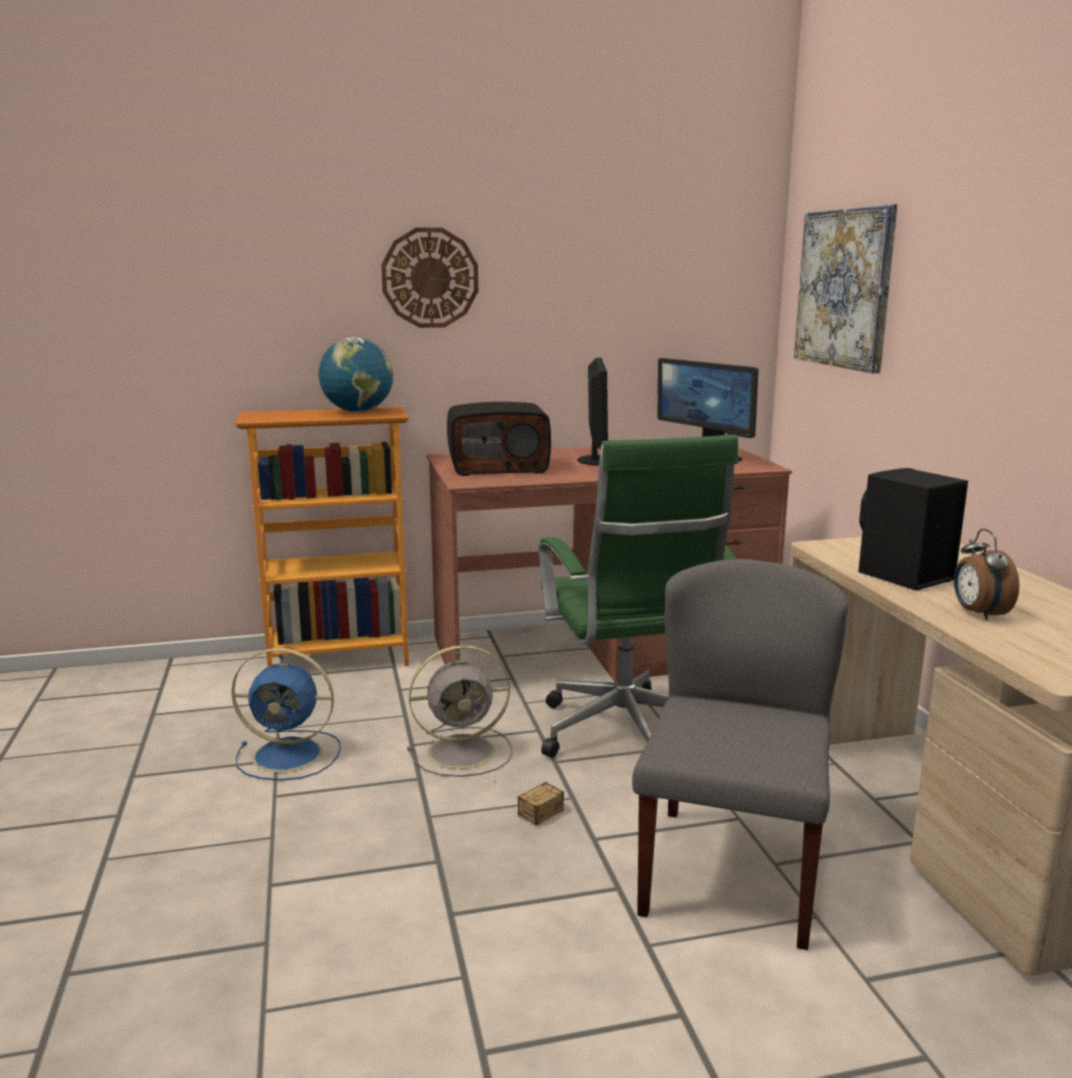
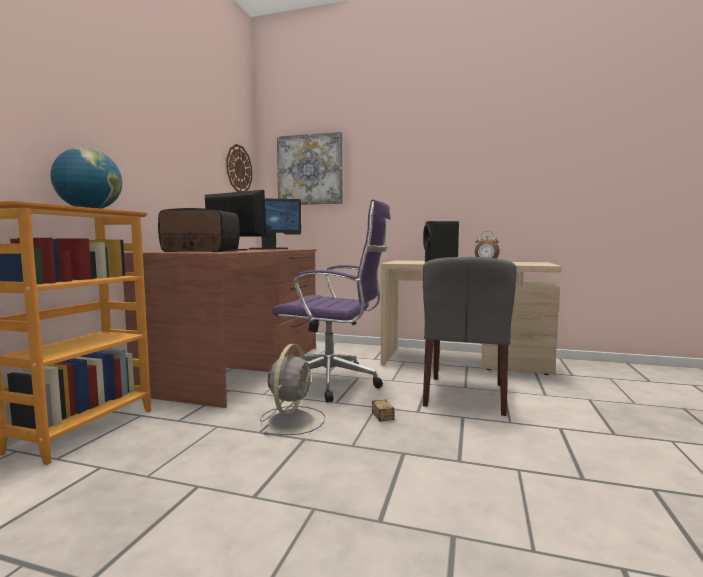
camera: 60 degrees left, 10 degrees down
(291, 755) = (201, 478): blue fan -> none
(430, 278) = (113, 121): wall clock -> wall clock (239, 169)
(498, 467) = (200, 251): radio -> radio turned 105 degrees counterclockwise
(626, 736) = (334, 383): green office chair -> purple office chair
(730, 872) = (465, 395): grey chair -> grey chair turned 120 degrees counterclockwise

